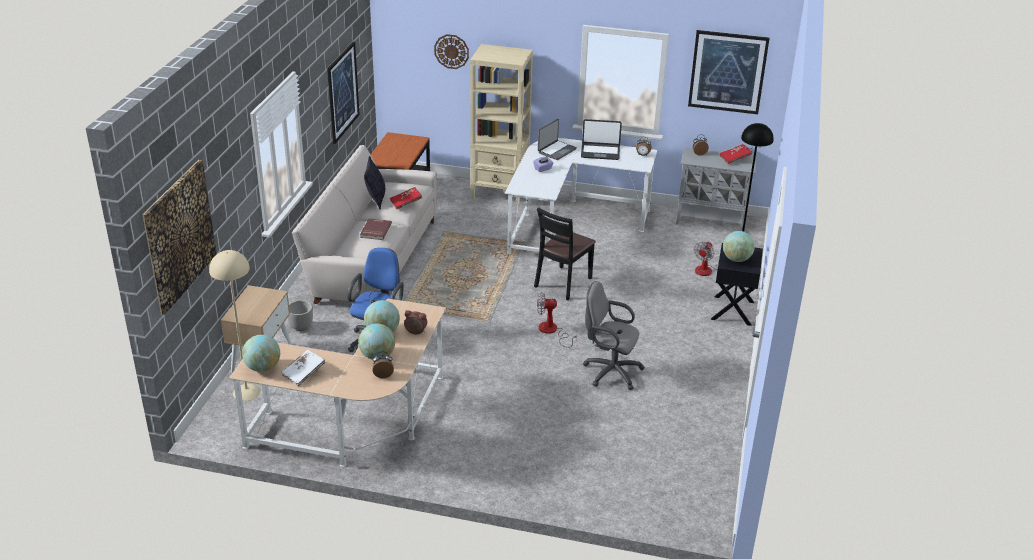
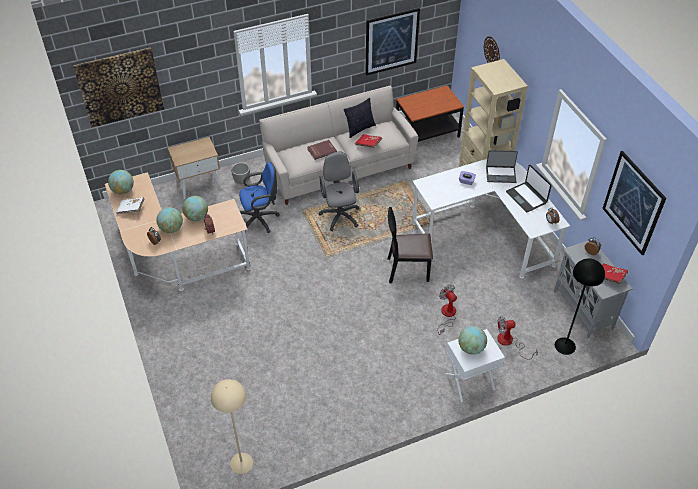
camera: 55 degrees right, 15 degrees up
(246, 392) = (165, 197): beige floor lamp -> beige floor lamp (241, 463)
(552, 331) = (345, 294): fan -> fan (447, 315)
(609, 371) = (328, 347): grey office chair -> grey office chair (340, 214)
(733, 310) = (470, 382): black nightstand -> white nightstand

